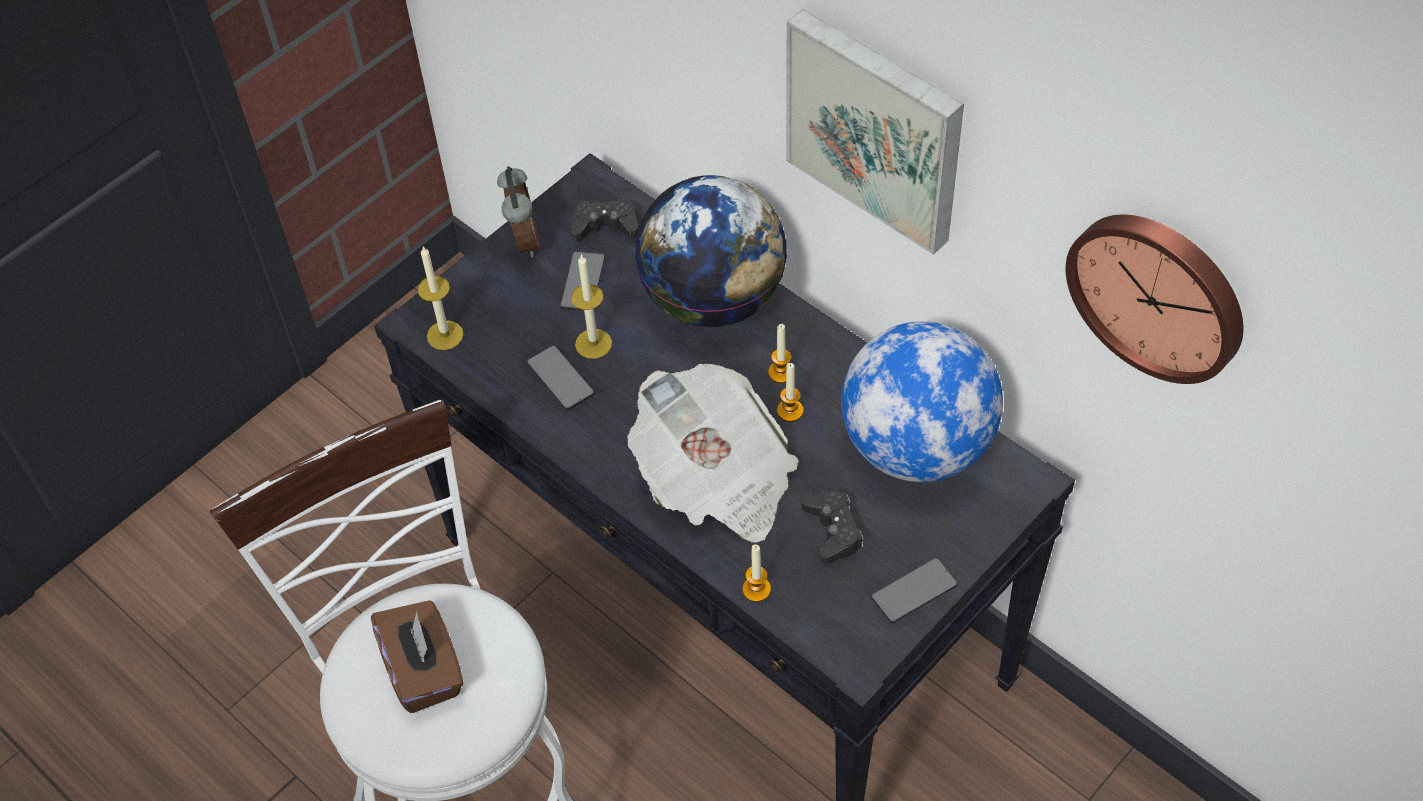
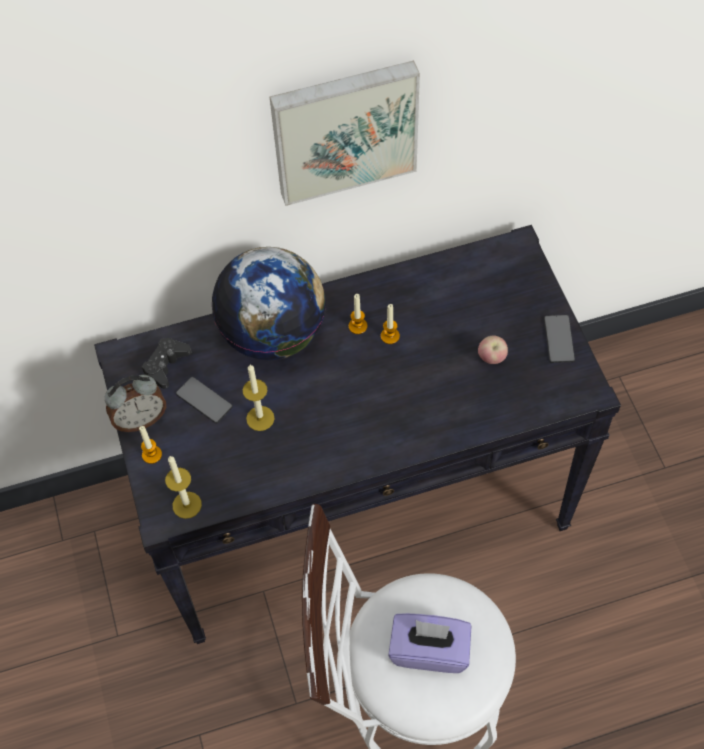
camera: 60 degrees left, 5 degrees up
(424, 671) = (429, 650): brown tissue box -> purple tissue box
(523, 241) = (140, 419): alarm clock -> alarm clock turned 135 degrees clockwise
(560, 379) = (275, 451): phone -> none
(716, 479) = (414, 400): newspaper -> none
(756, 589) = (509, 419): candle -> candle (152, 455)
(833, 530) = (491, 358): black game controller -> apple
(917, 446) = (459, 285): globe -> none
(1159, 293) = (570, 67): wall clock -> none

